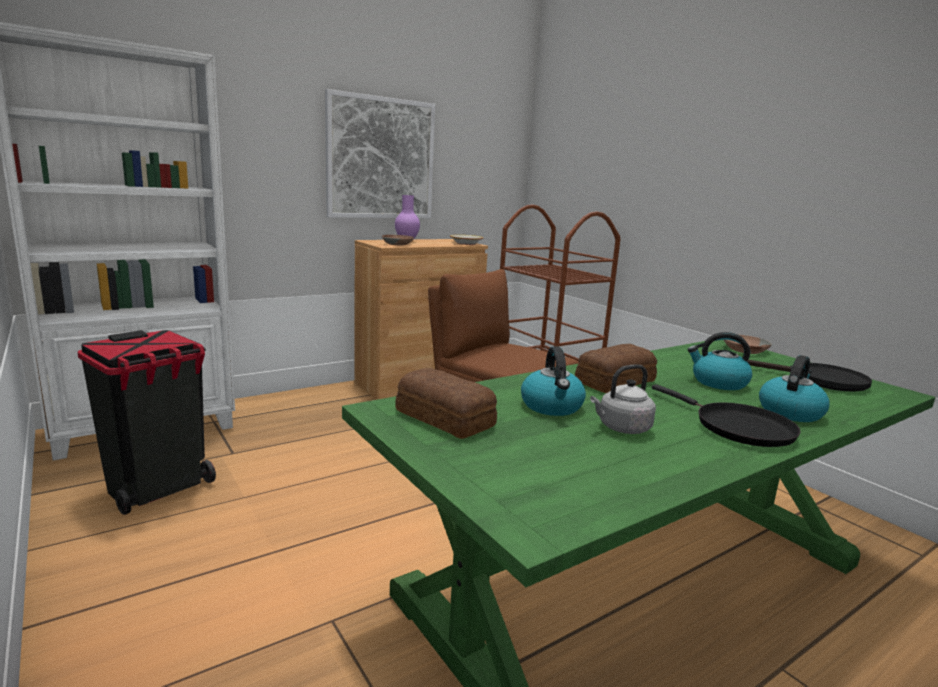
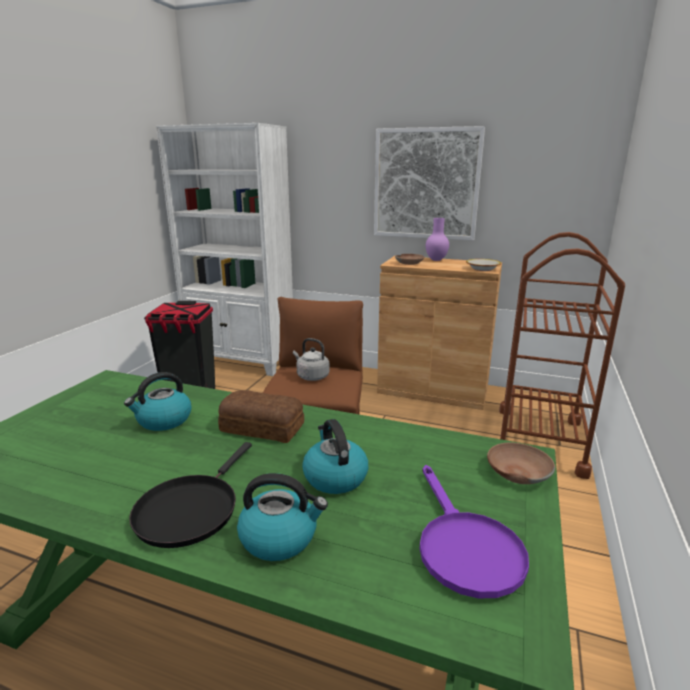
camera: 55 degrees right, 5 degrees up
(445, 417) = (108, 397): bread -> none
(621, 428) = (137, 456): grey kettle -> grey kettle (311, 376)
(817, 379) = (464, 546): black frying pan -> purple frying pan

